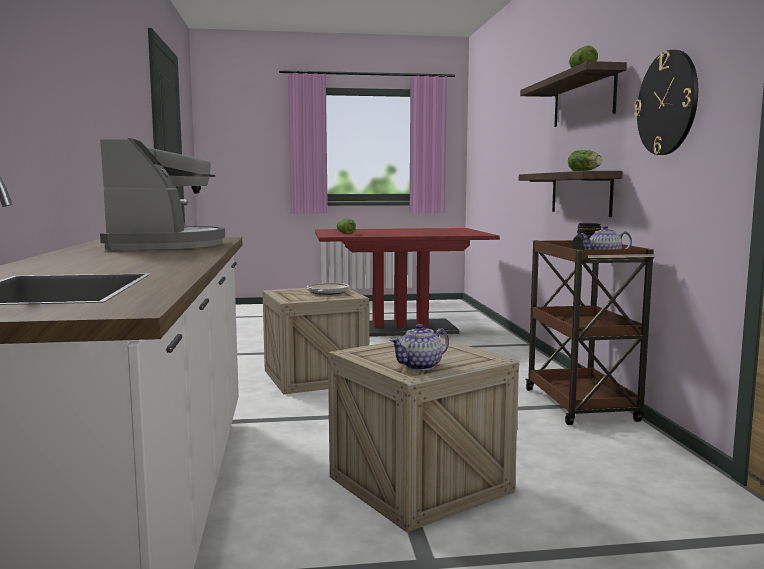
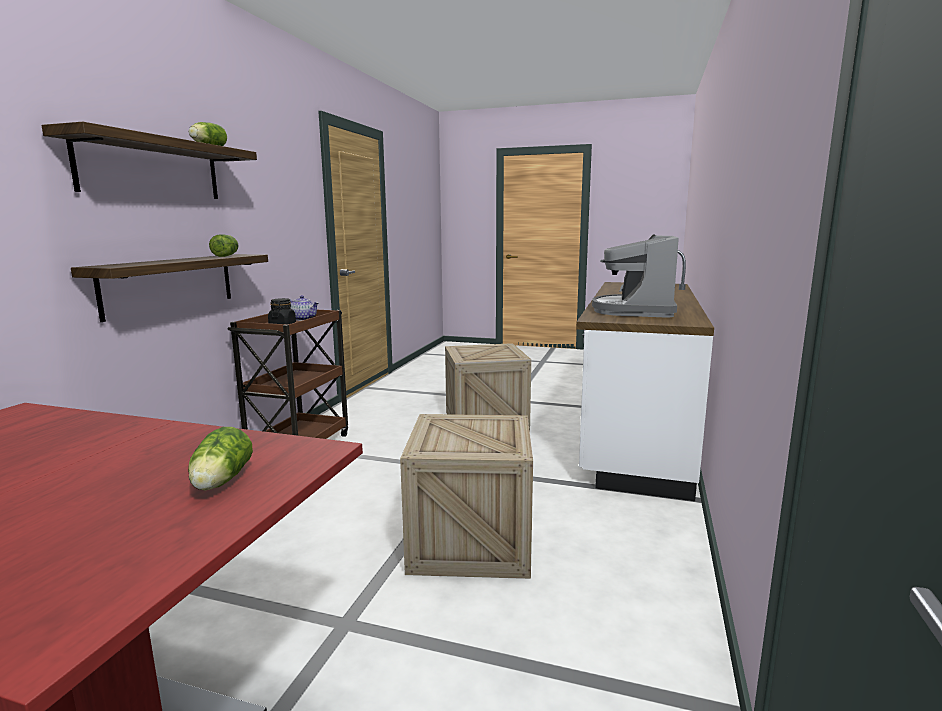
camera: 155 degrees left, 5 degrees up
(327, 292) = (450, 434): frying pan -> none
(420, 366) = (495, 348): teapot -> none
(667, 103) = (273, 203): wall clock -> none

